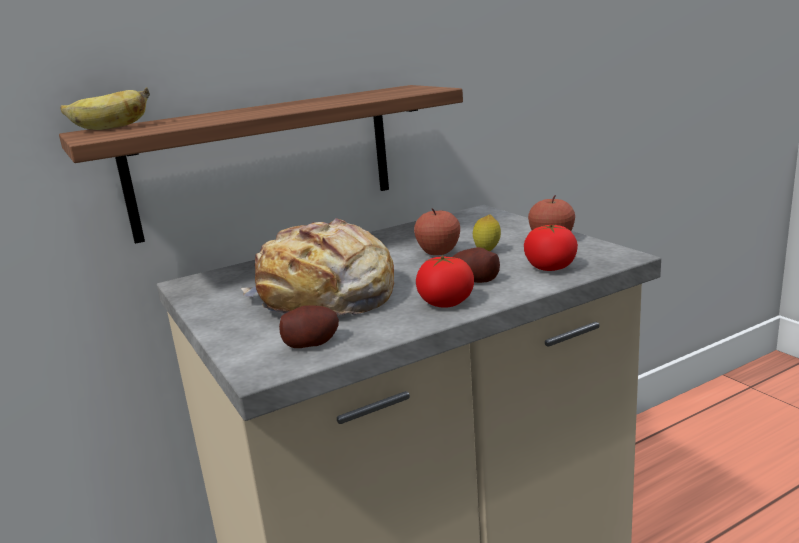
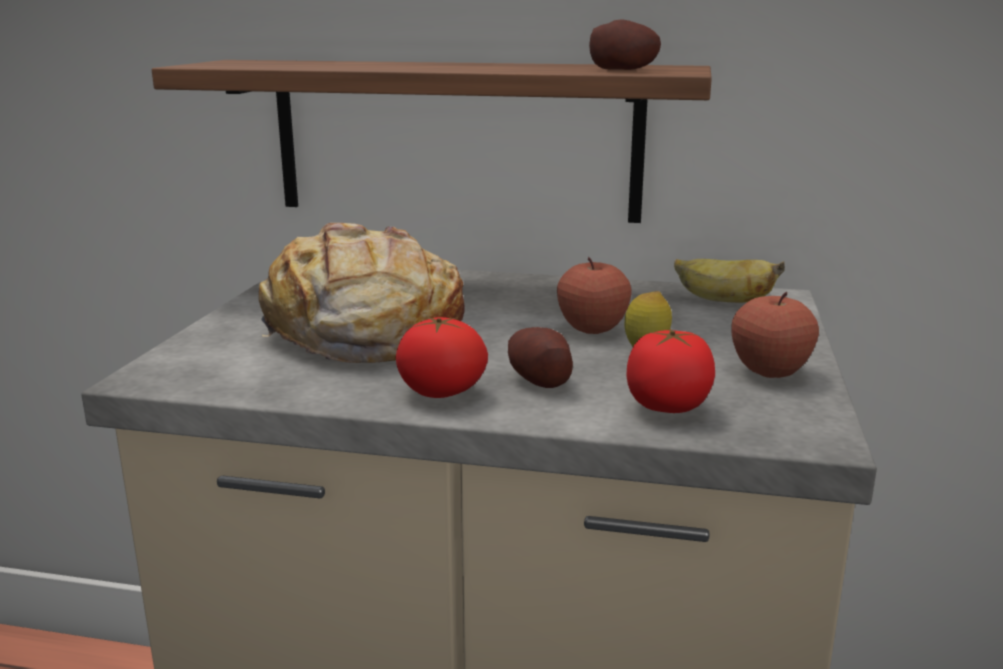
camera: 40 degrees right, 0 degrees up
(109, 128) = (253, 61): banana -> banana (722, 300)
(312, 343) = (236, 372): potato -> potato (624, 70)

